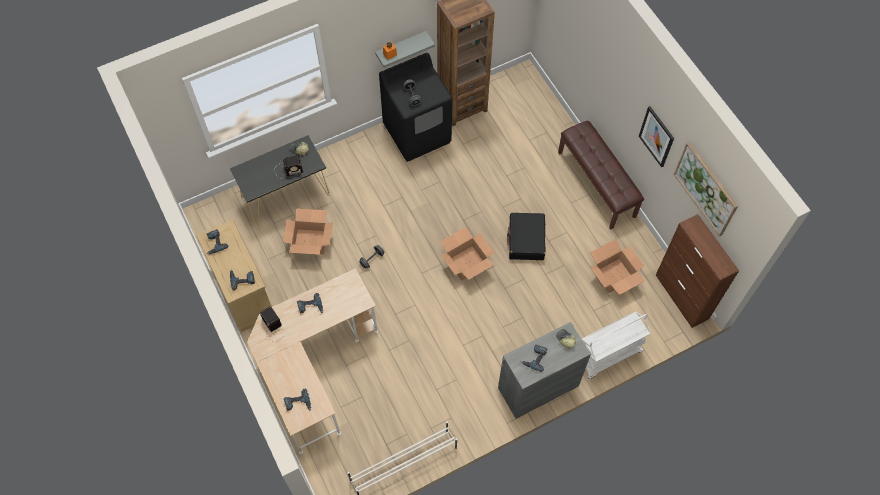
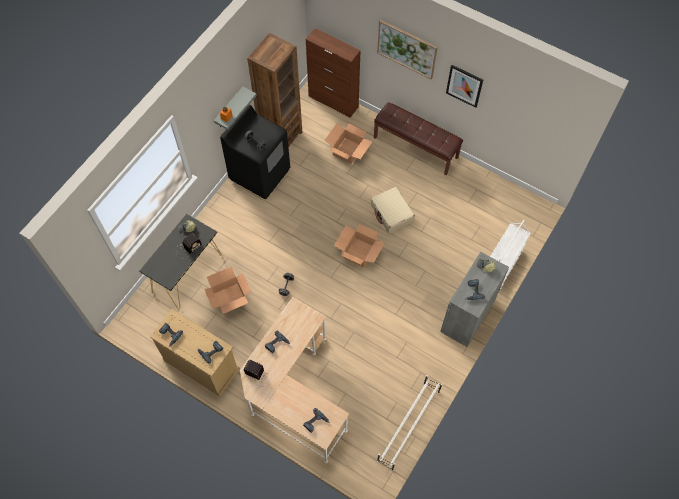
camera: 30 degrees left, 0 degrees up
(526, 240) = (391, 213): black suitcase -> beige suitcase
(614, 276) = (469, 207): cardboard box -> cardboard box (348, 150)
(682, 297) = (524, 198): brown cabinet -> brown cabinet (333, 101)
(706, 188) = (526, 105): picture -> picture (407, 49)

